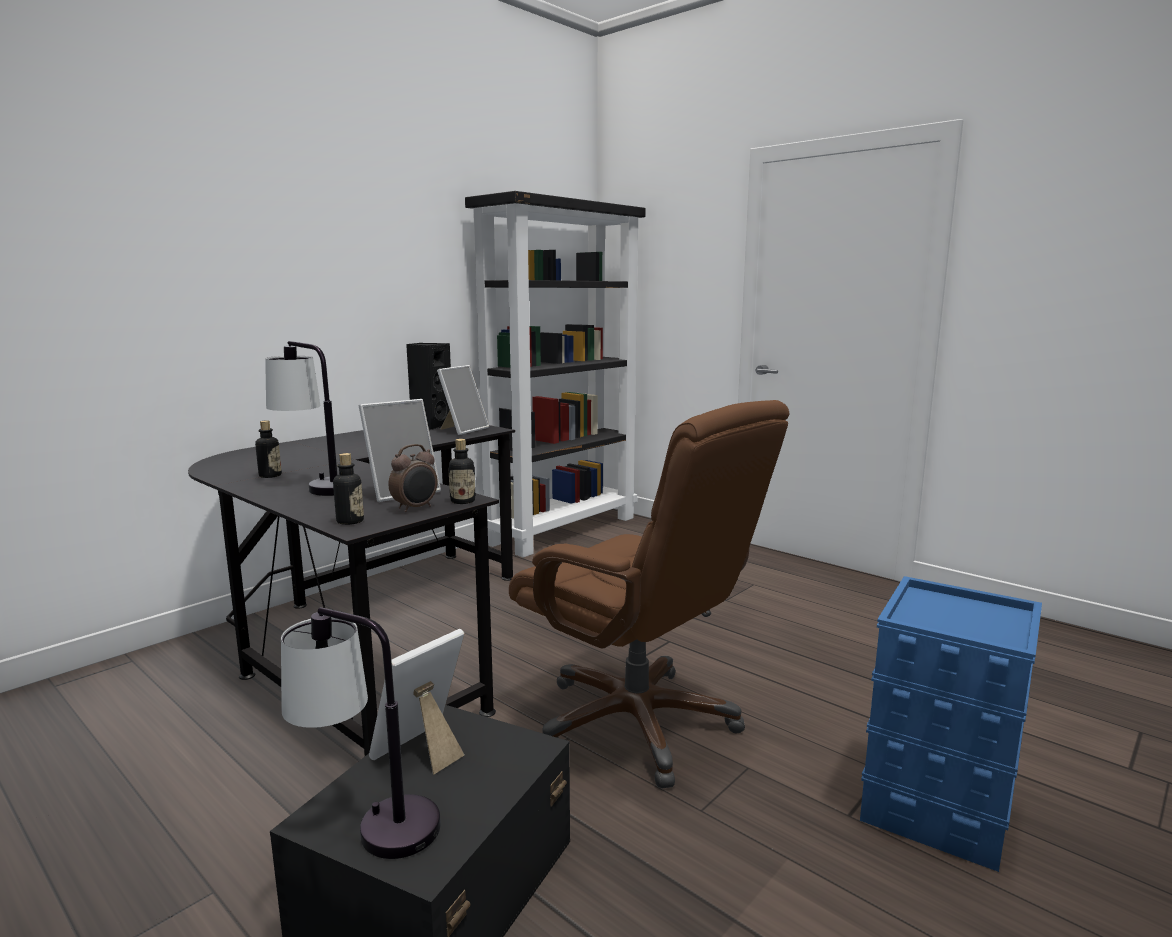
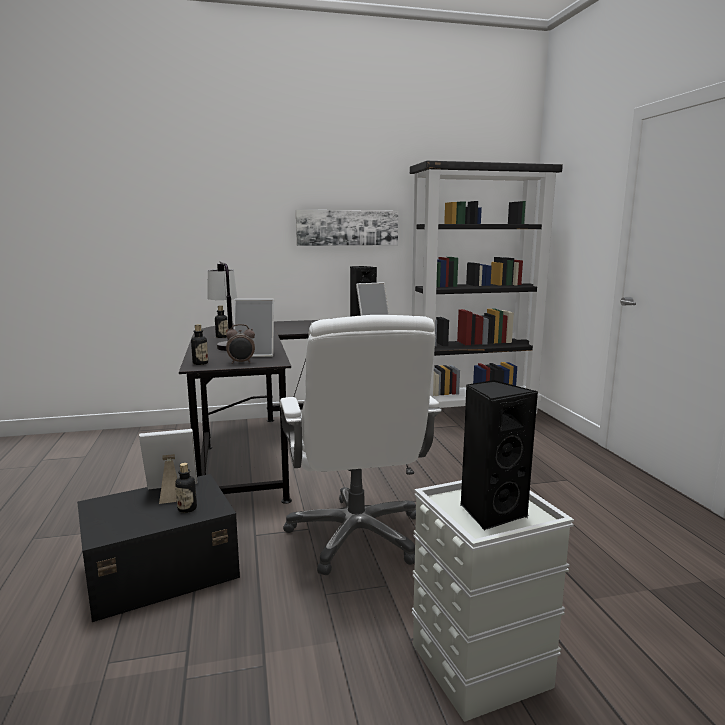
camera: 35 degrees right, 0 degrees up
(367, 823) = (108, 512): table lamp -> none
(388, 285) = (347, 227): none -> picture
(462, 501) = (271, 363): bottle -> bottle (187, 509)
(638, 723) = (357, 536): brown office chair -> white office chair
(937, 810) = (480, 667): blue storage box -> grey storage box
(968, 621) = (490, 512): none -> black speaker

